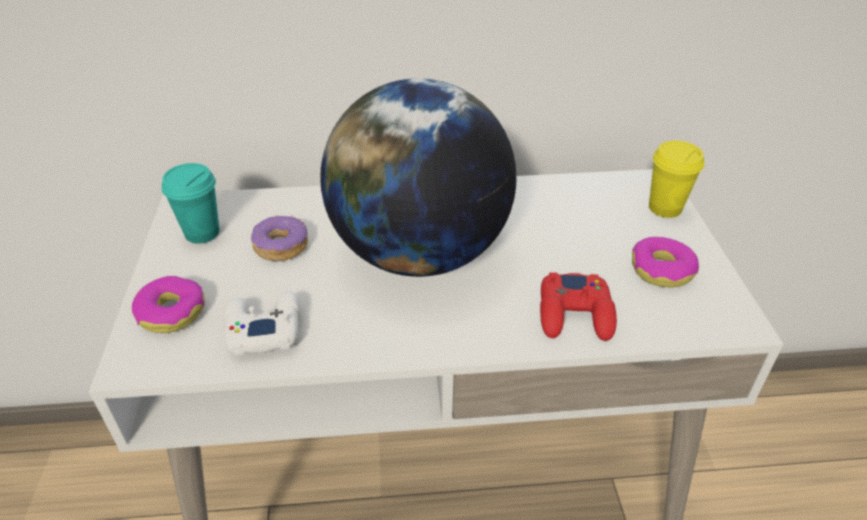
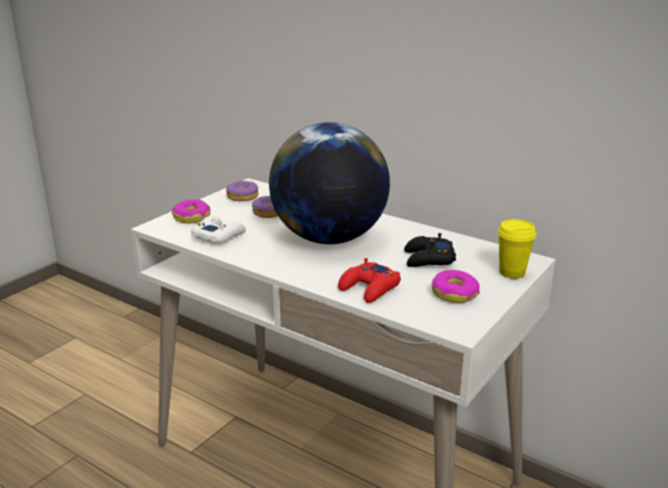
camera: 40 degrees right, 15 degrees down
(202, 233) = (243, 197): turquoise cup -> donut
(567, 230) = (428, 259): none -> black game controller

